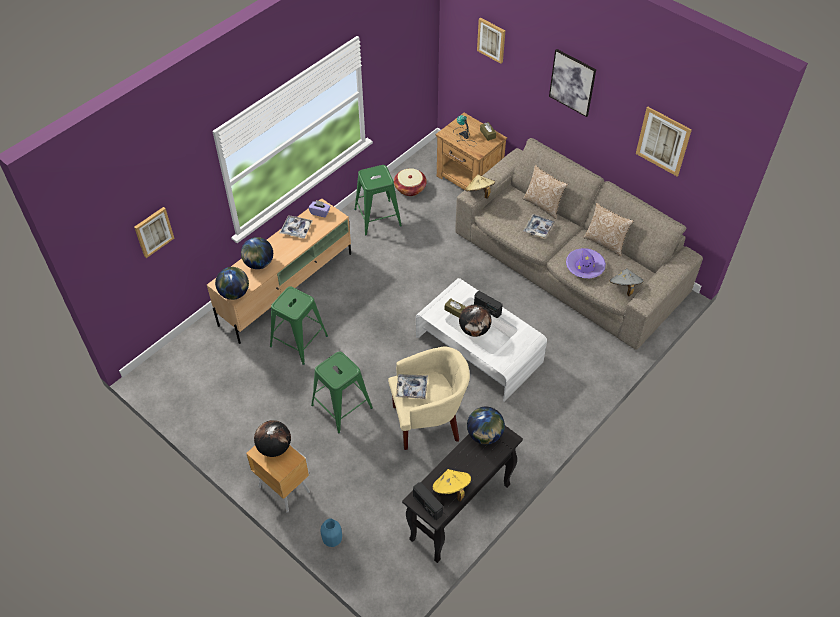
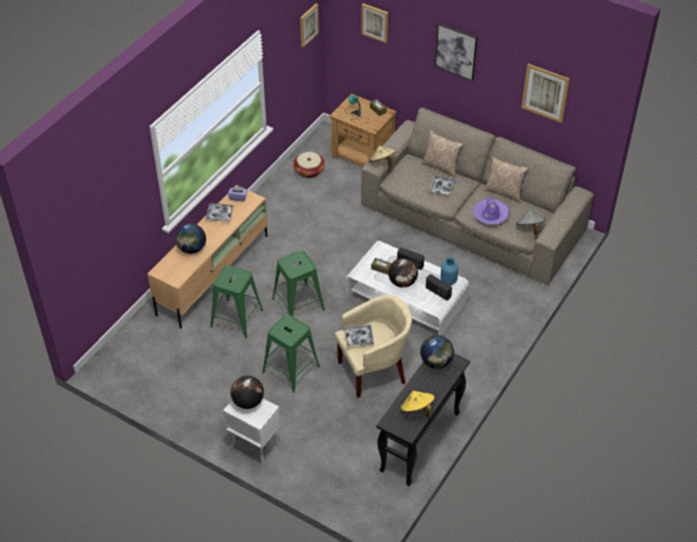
camera: 10 degrees left, 5 degrees down
(153, 231) = (104, 224): picture -> picture (308, 25)
(234, 293) = (176, 277): globe -> none
(284, 488) = (254, 445): brown nightstand -> white nightstand
(332, 539) = (309, 481): blue vase -> blue vase (448, 281)
(377, 217) = (284, 201): green stool -> green stool (298, 304)
(427, 505) = (399, 425): radio -> radio (438, 292)

